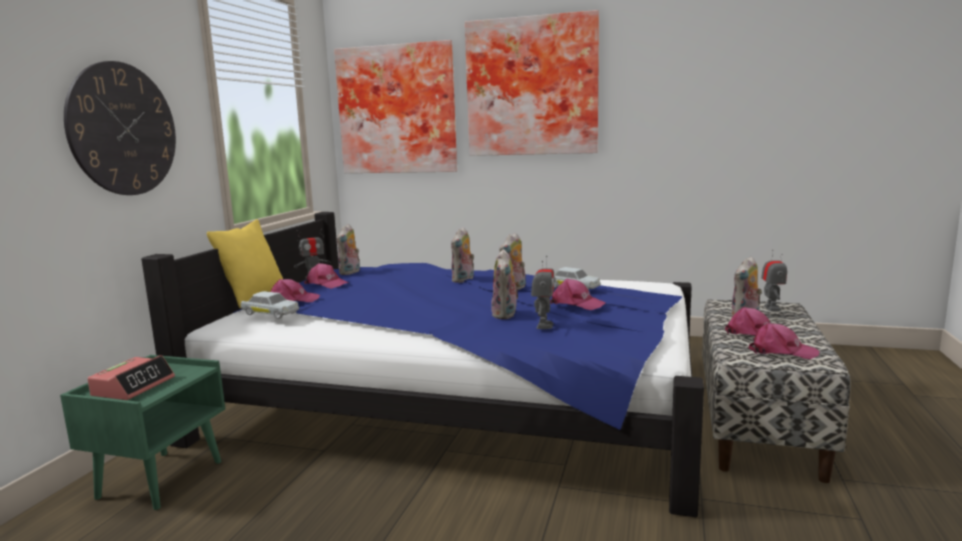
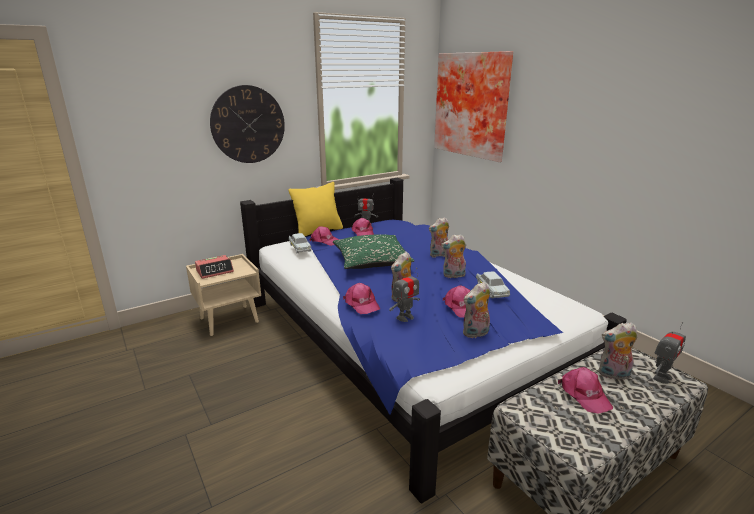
camera: 40 degrees right, 10 degrees up
(160, 479) = (229, 320): green nightstand -> beige nightstand
(350, 272) = (391, 226): plush toy -> plush toy (476, 333)
(399, 302) = (371, 262): none -> green pillow
(532, 87) = (568, 98): picture -> none
(781, 351) = (569, 423): pink cap -> pink cap (361, 304)

